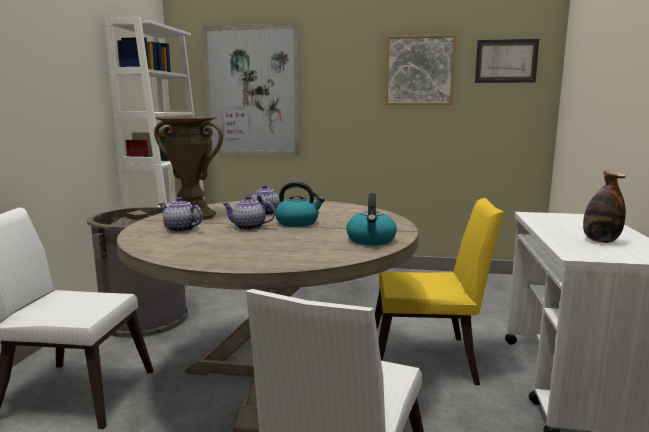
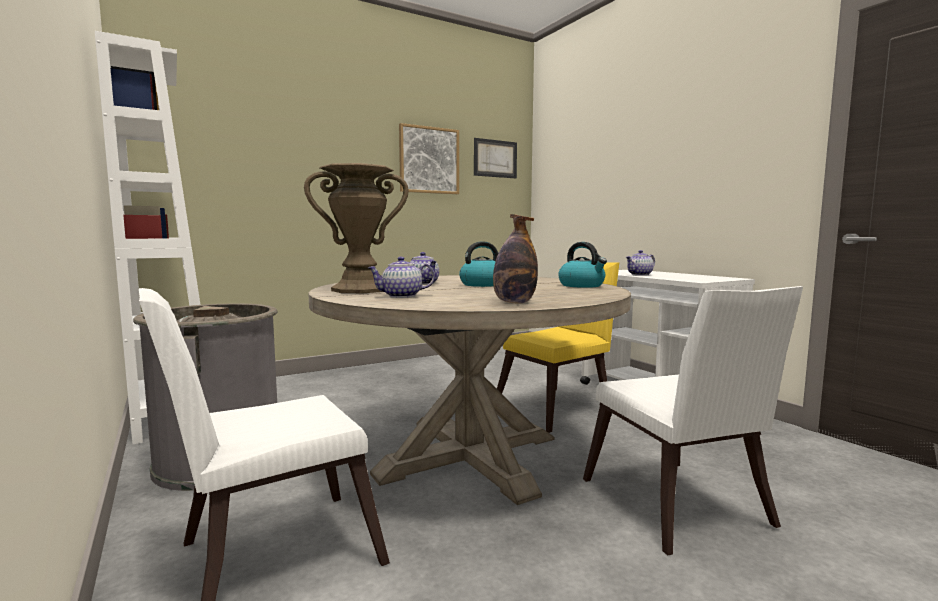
camera: 40 degrees left, 5 degrees down
(248, 227) = (458, 290): teapot -> teapot (640, 275)
(252, 91) = (248, 168): picture -> none
(600, 241) = (681, 276): bottle -> bottle (514, 302)

